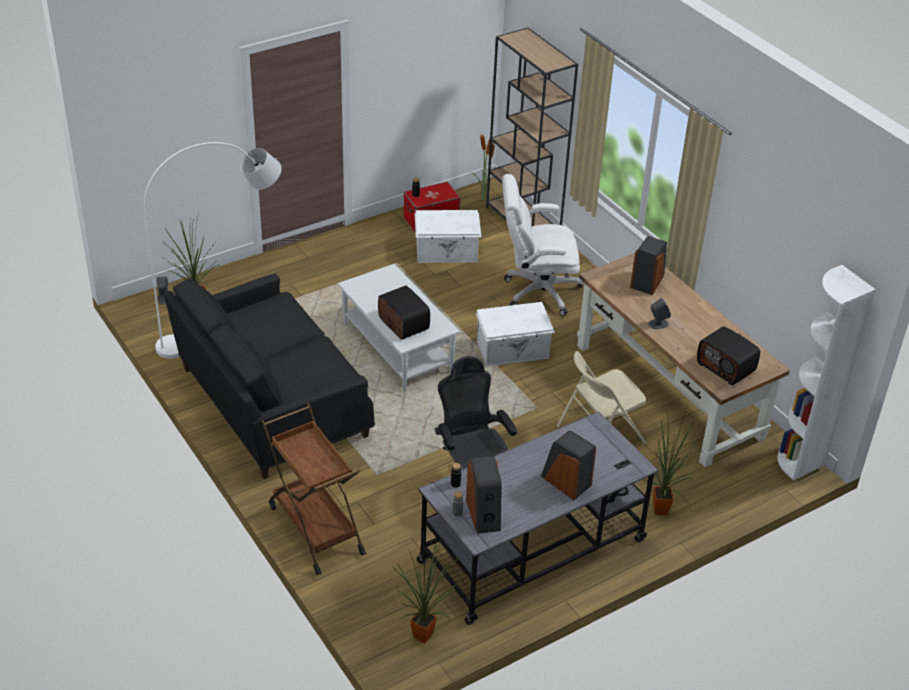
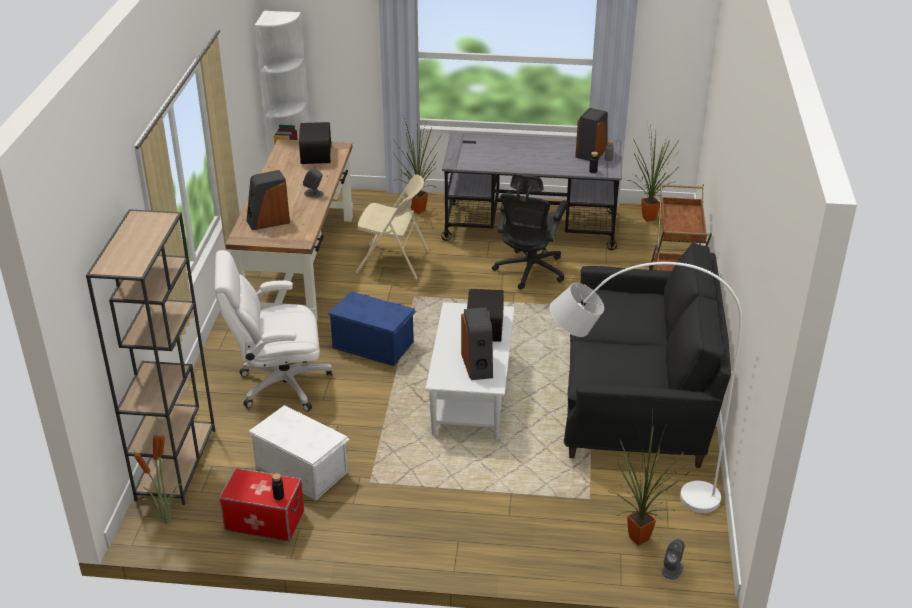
camera: 140 degrees left, 5 degrees down
(513, 350) = (373, 344): white storage box -> blue storage box
(536, 291) = (277, 384): white office chair -> white office chair turned 135 degrees clockwise
(565, 482) = (518, 147): speaker -> speaker (478, 365)

